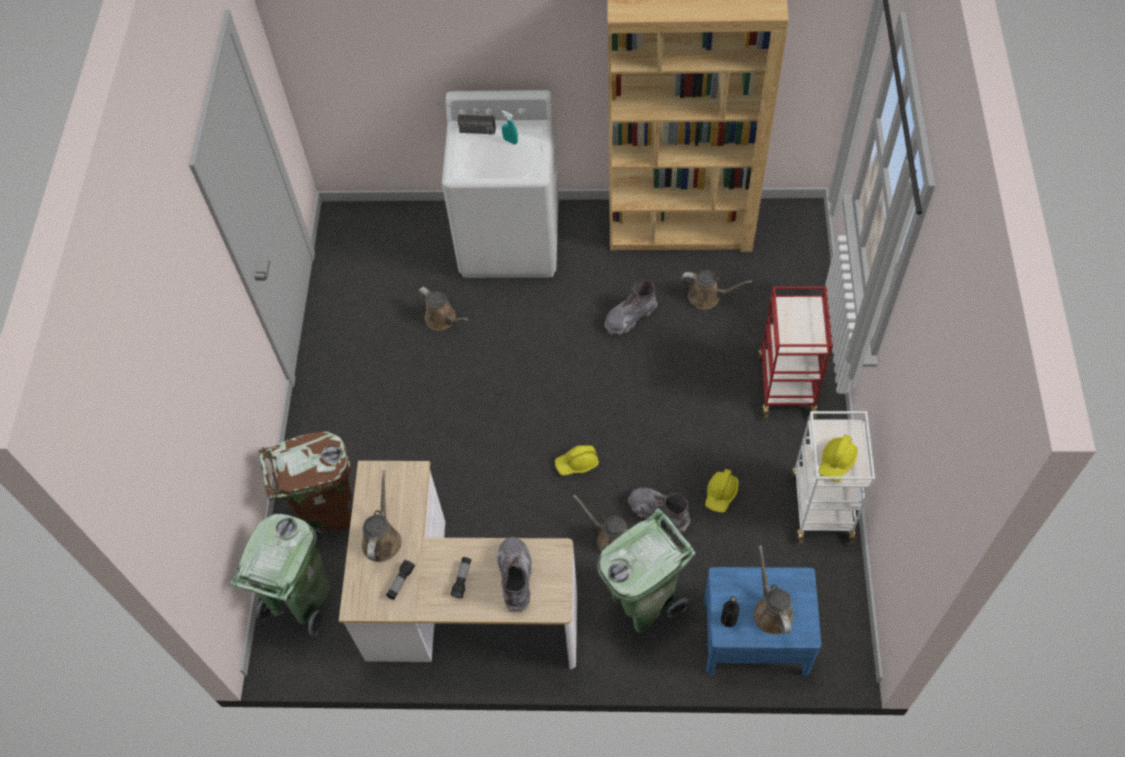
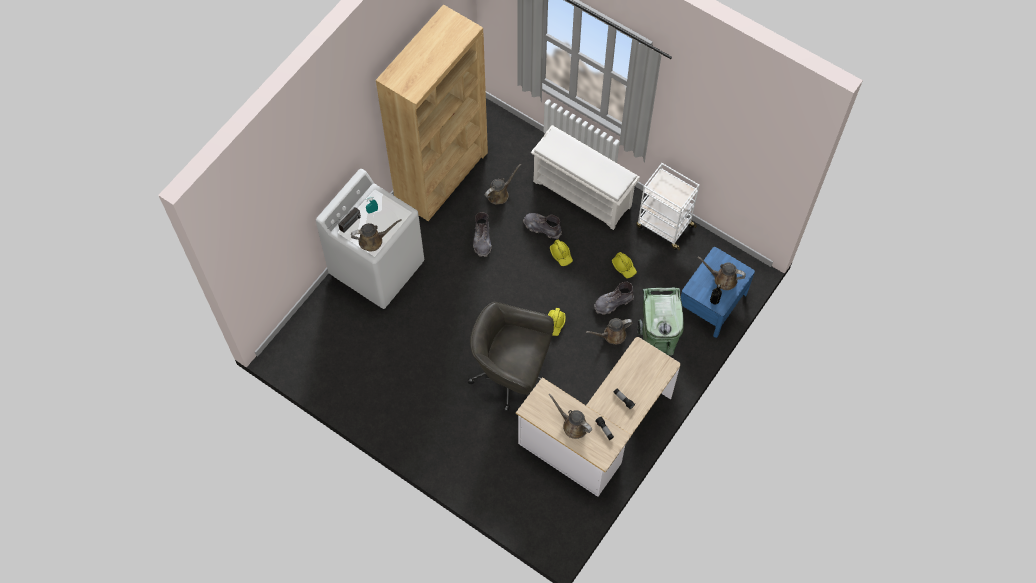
camera: 60 degrees left, 5 degrees up
(300, 600) = (536, 512): green trash can -> none
(326, 511) = (490, 469): brown trash can -> none
(443, 319) = (406, 336): brown watering can -> brown watering can (373, 240)
(472, 457) = (511, 373): none -> grey office chair
(515, 576) = (639, 374): grey boot -> grey boot (542, 228)
(786, 384) = (583, 194): red cart -> white shoe rack
(837, 461) = (675, 195): yellow hard hat -> yellow hard hat (561, 255)

